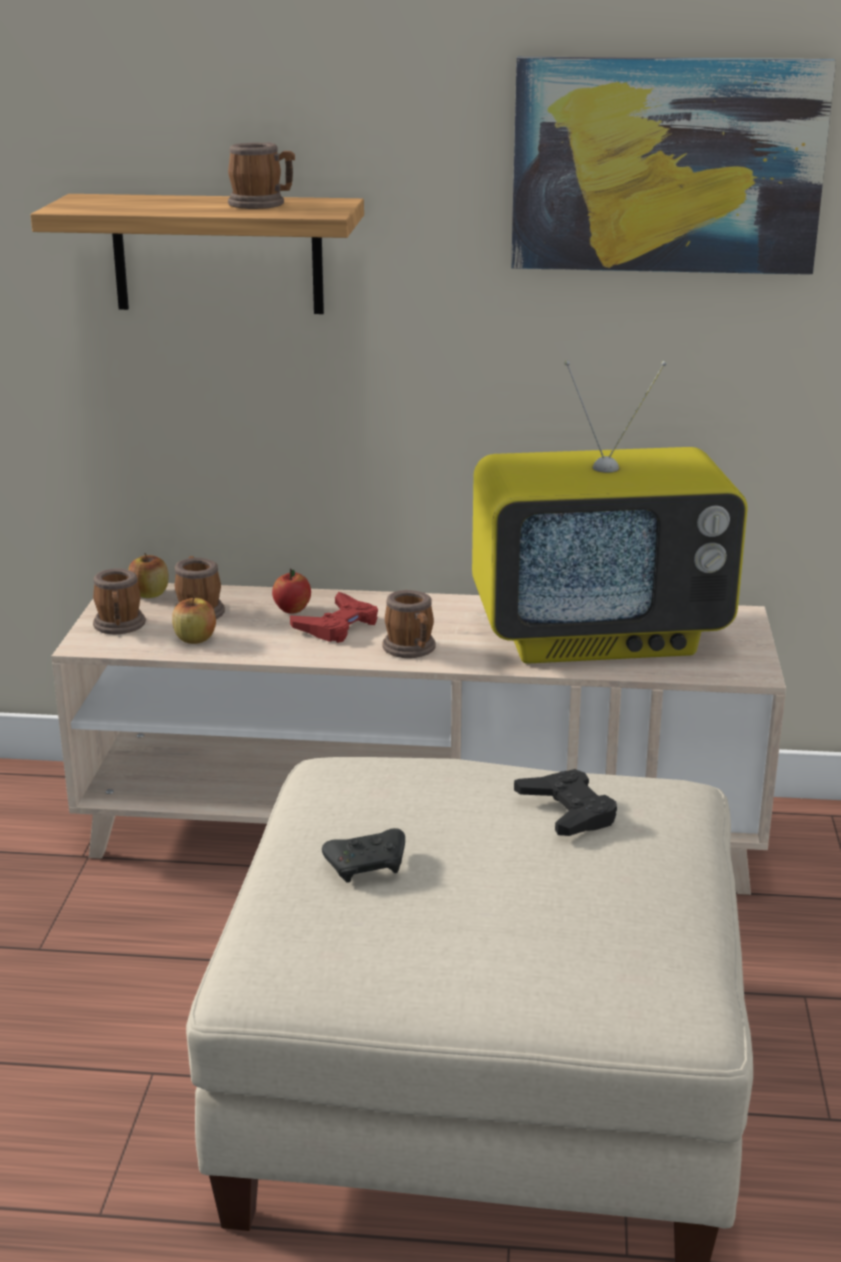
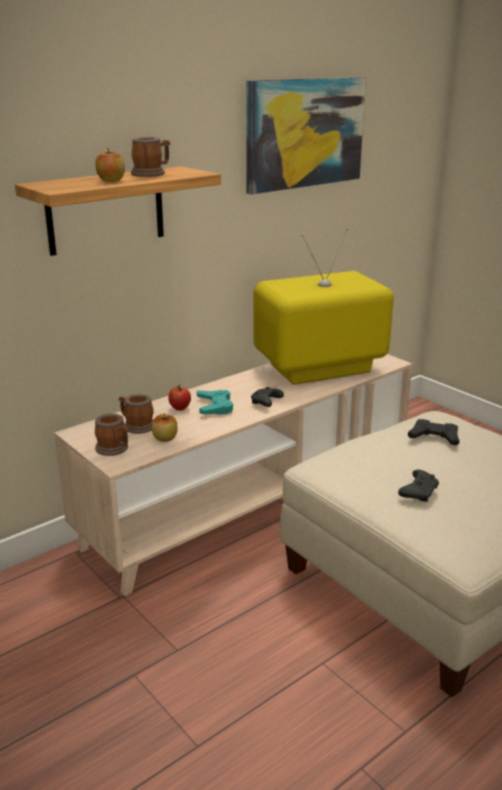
camera: 45 degrees left, 0 degrees up
(149, 594) = (94, 429): apple -> apple (111, 180)
(337, 626) = (215, 406): red game controller -> turquoise game controller
(412, 649) = (266, 403): mug -> black game controller
(599, 636) = (319, 369): television -> television turned 150 degrees counterclockwise

